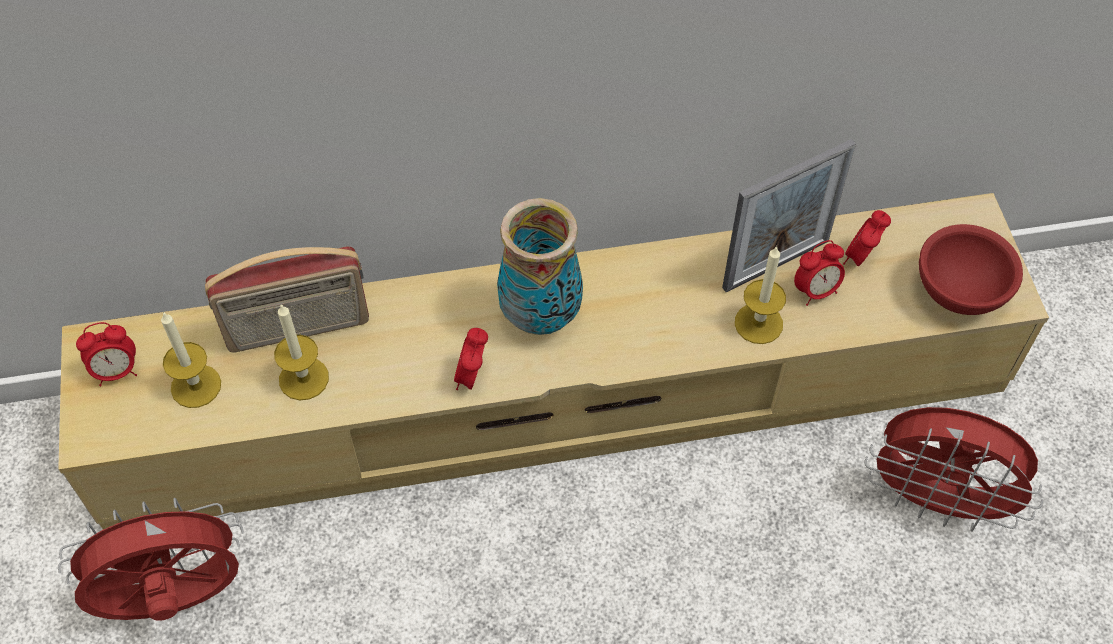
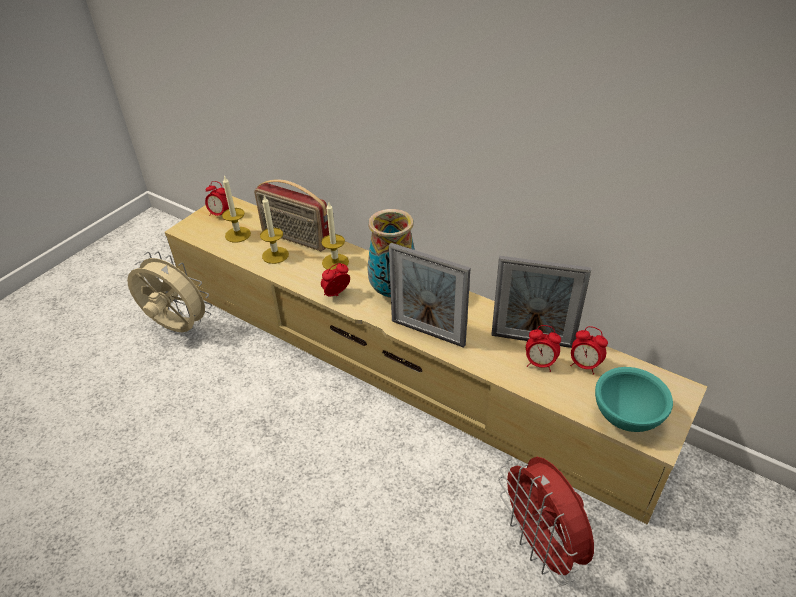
camera: 45 degrees right, 15 degrees down
(175, 601) = (176, 328): red fan -> beige fan
(651, 345) = (427, 333): none -> picture frame
(758, 323) = (492, 358): candle -> candle (335, 262)
(860, 257) = (584, 365): alarm clock -> alarm clock turned 135 degrees counterclockwise
(958, 291) = (626, 415): red bowl -> turquoise bowl

